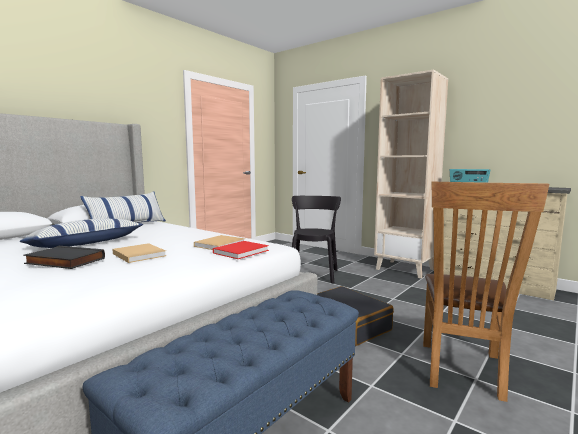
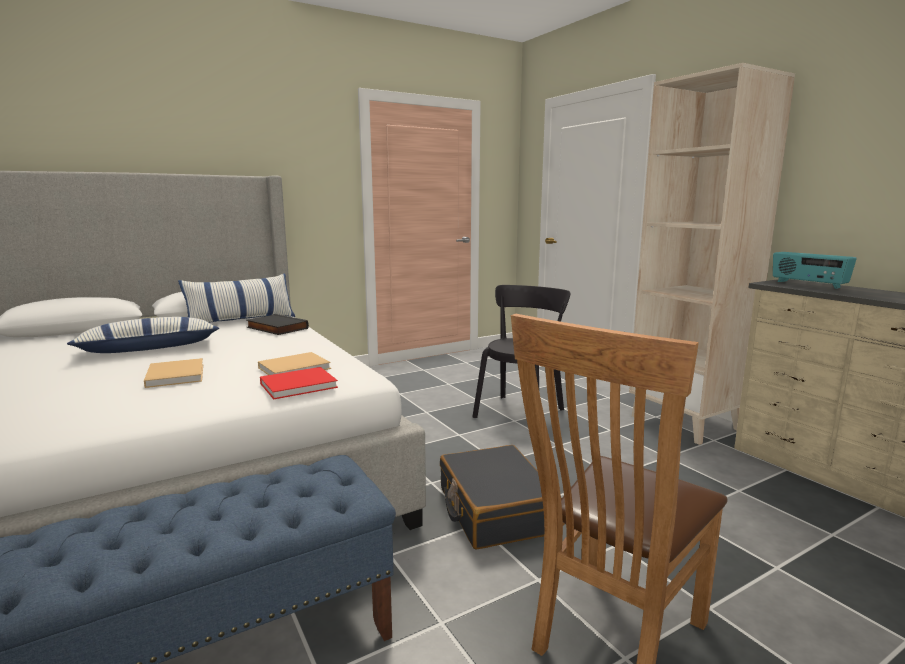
camera: 20 degrees right, 5 degrees up
(64, 261) = (80, 377): black book -> black book (276, 328)

